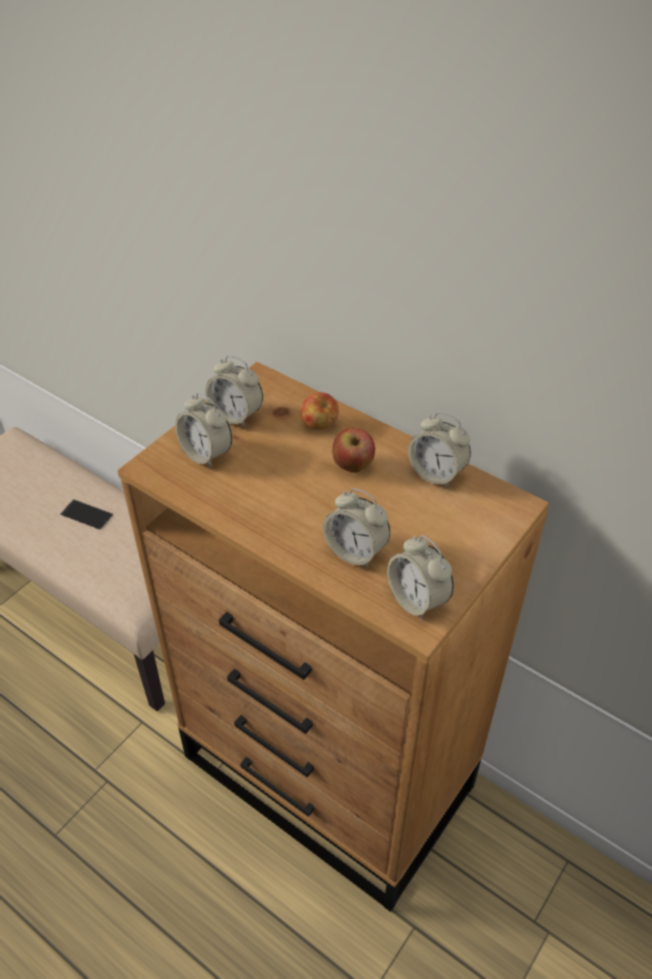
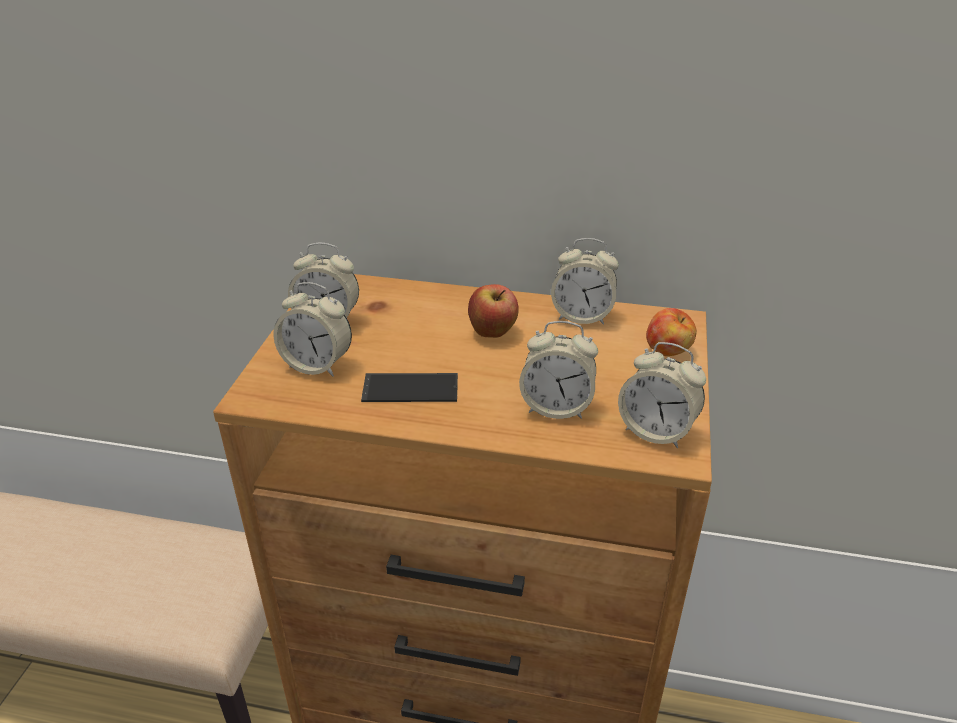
camera: 25 degrees left, 10 degrees down
(86, 514) = (98, 551): phone -> phone (410, 388)
(319, 425) = (428, 307): apple -> apple (668, 351)

